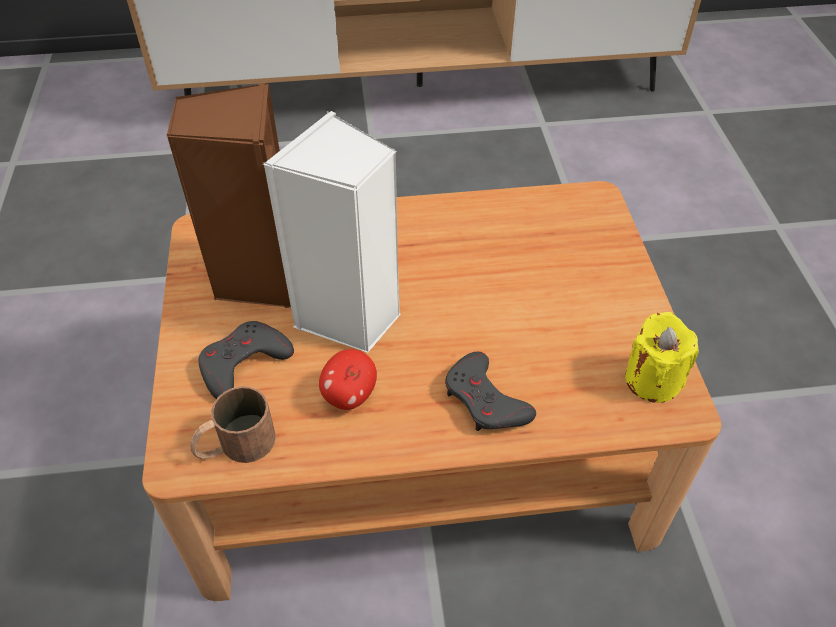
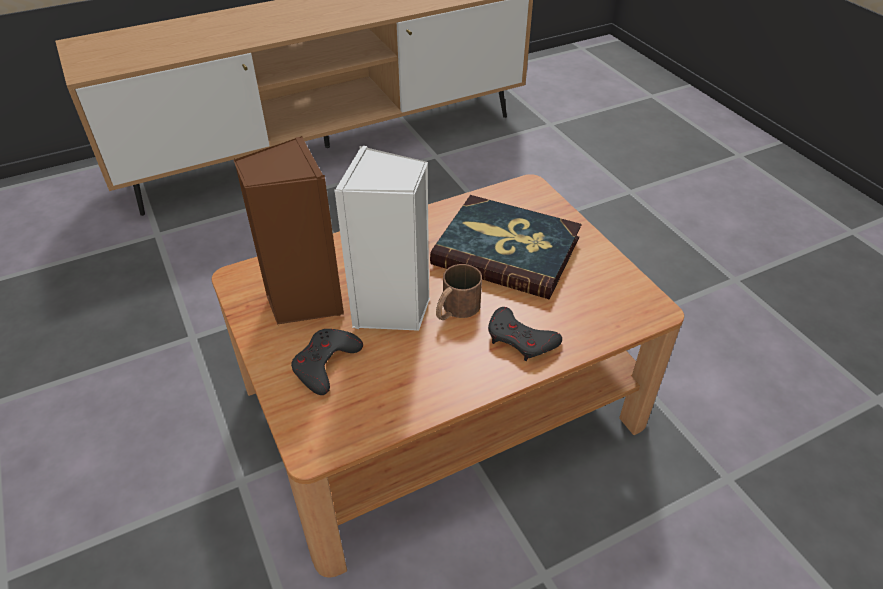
camera: 20 degrees left, 5 degrees down
(235, 445) = (350, 423): brown mug -> brown mug (455, 310)
(349, 395) = (420, 363): apple -> none
(525, 277) = (506, 250): none -> book
(652, 380) = (626, 295): yellow candle -> none

